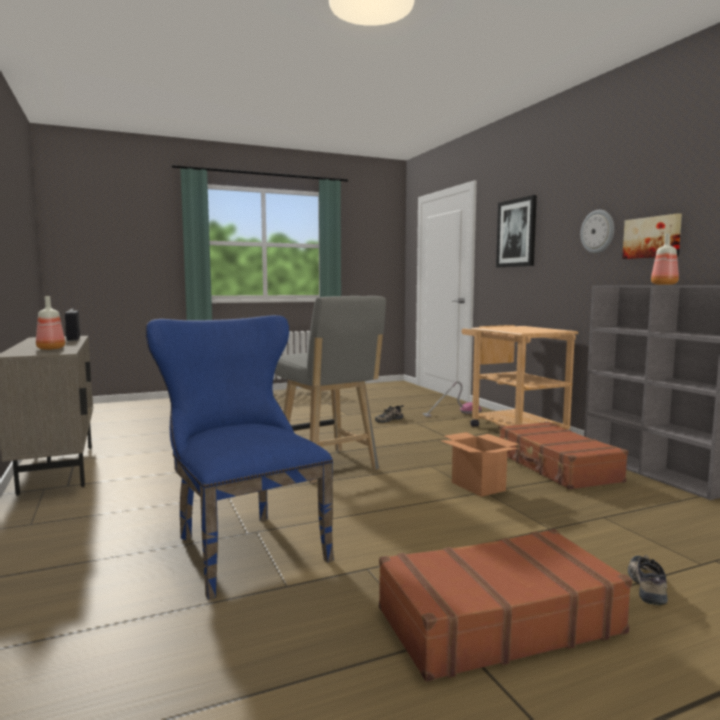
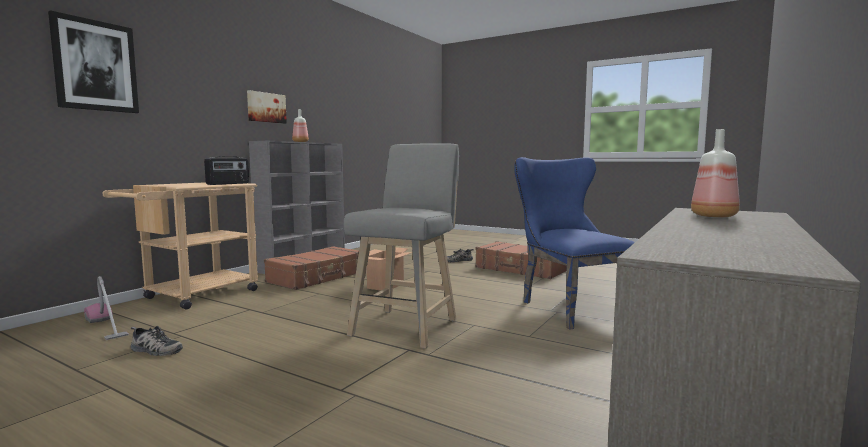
camera: 125 degrees left, 0 degrees up
(73, 338) = (674, 240): radio -> radio (228, 184)
(243, 546) = (569, 308): blue chair -> blue chair turned 135 degrees clockwise
(598, 231) = (220, 92): wall clock -> none

